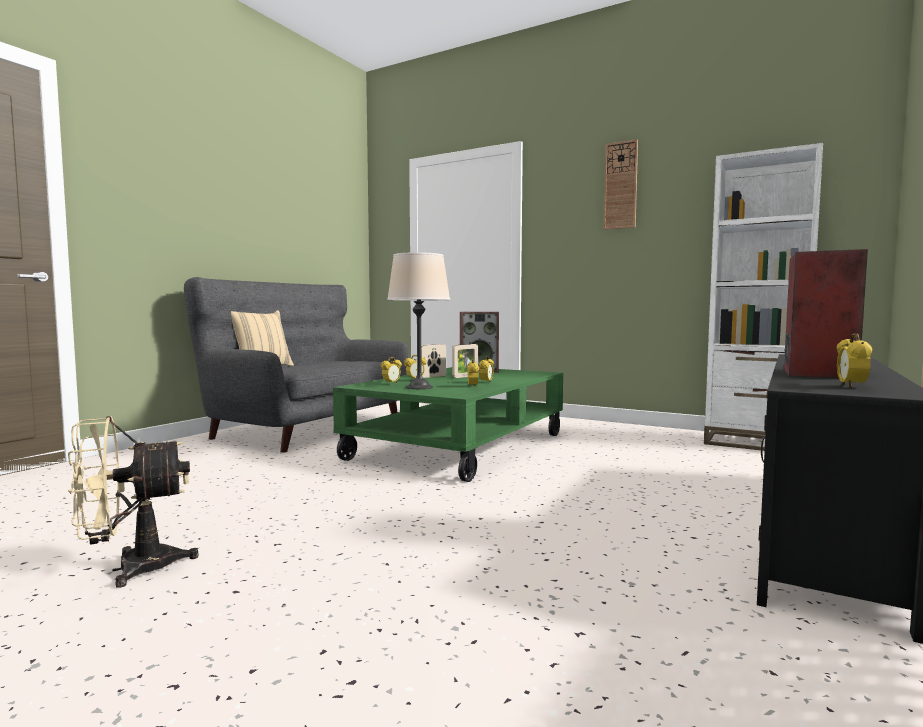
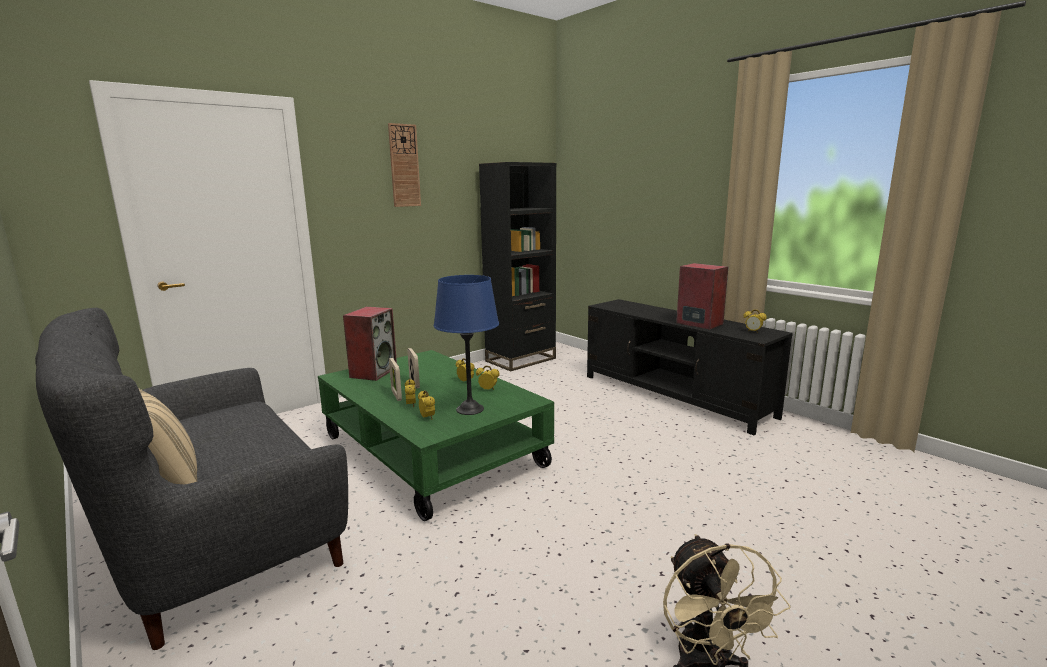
camera: 70 degrees left, 10 degrees up
(419, 387) = (470, 409): beige table lamp -> blue table lamp
(754, 443) = (521, 360): white bookcase -> black bookcase

